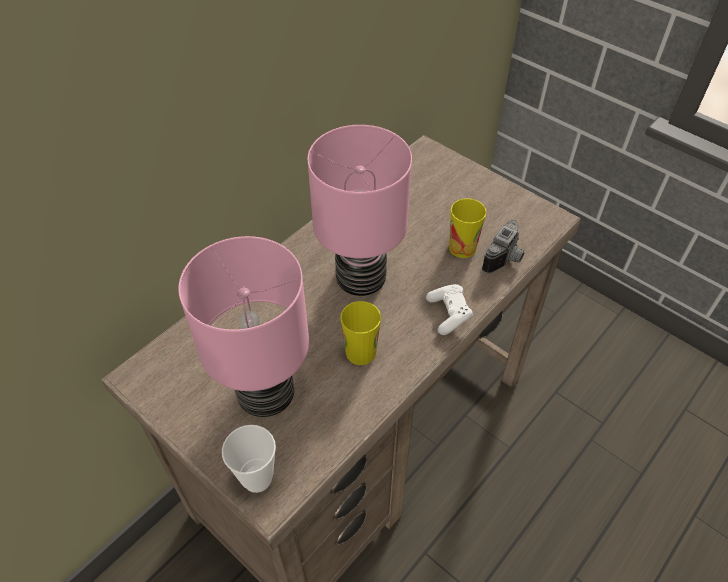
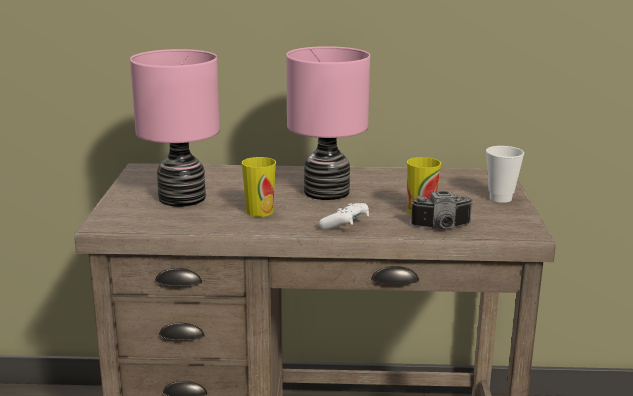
camera: 50 degrees right, 30 degrees down
(257, 478) = (114, 216): cup -> cup (500, 198)

